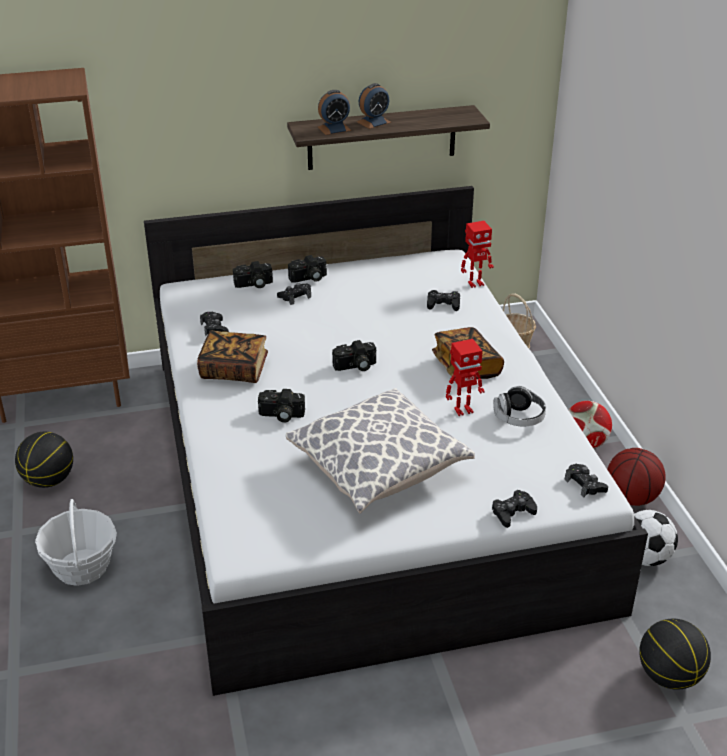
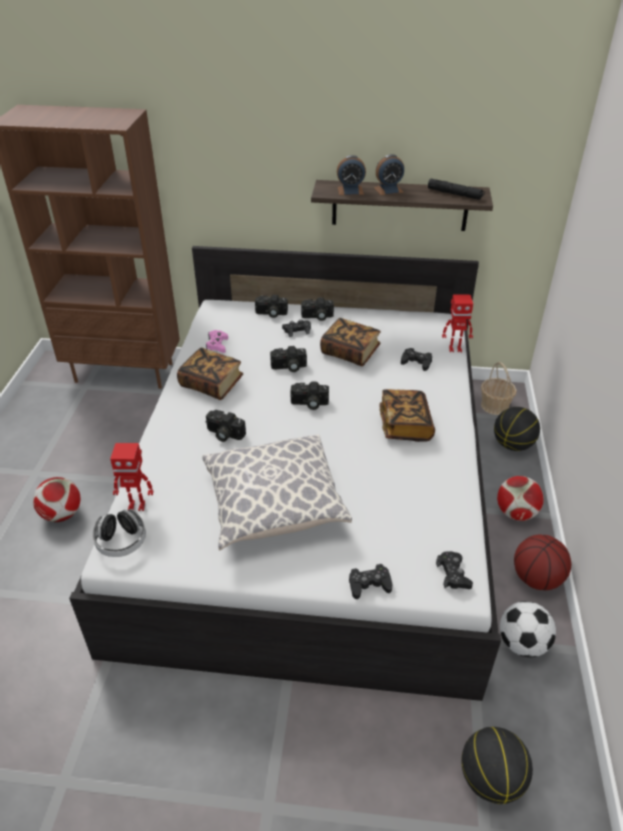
camera: 20 degrees right, 5 degrees up
(49, 480) = (79, 436): basketball -> basketball (513, 445)
(82, 567) = (61, 514): basket -> football
(214, 328) = (217, 345): black game controller -> pink game controller
(311, 335) = (289, 367): none -> camera
(367, 308) = (350, 352): none -> book
(445, 117) = (455, 194): none -> black flashlight
(463, 410) = (379, 467): toy robot -> toy robot (137, 505)
(519, 418) = (426, 488): headphones -> headphones (121, 542)

